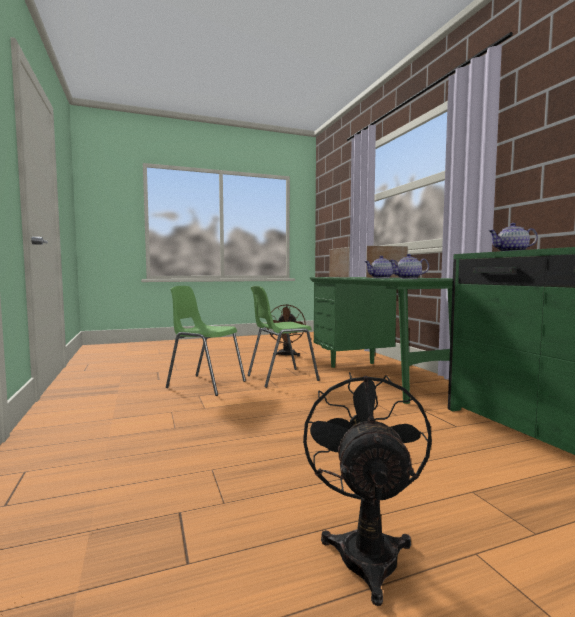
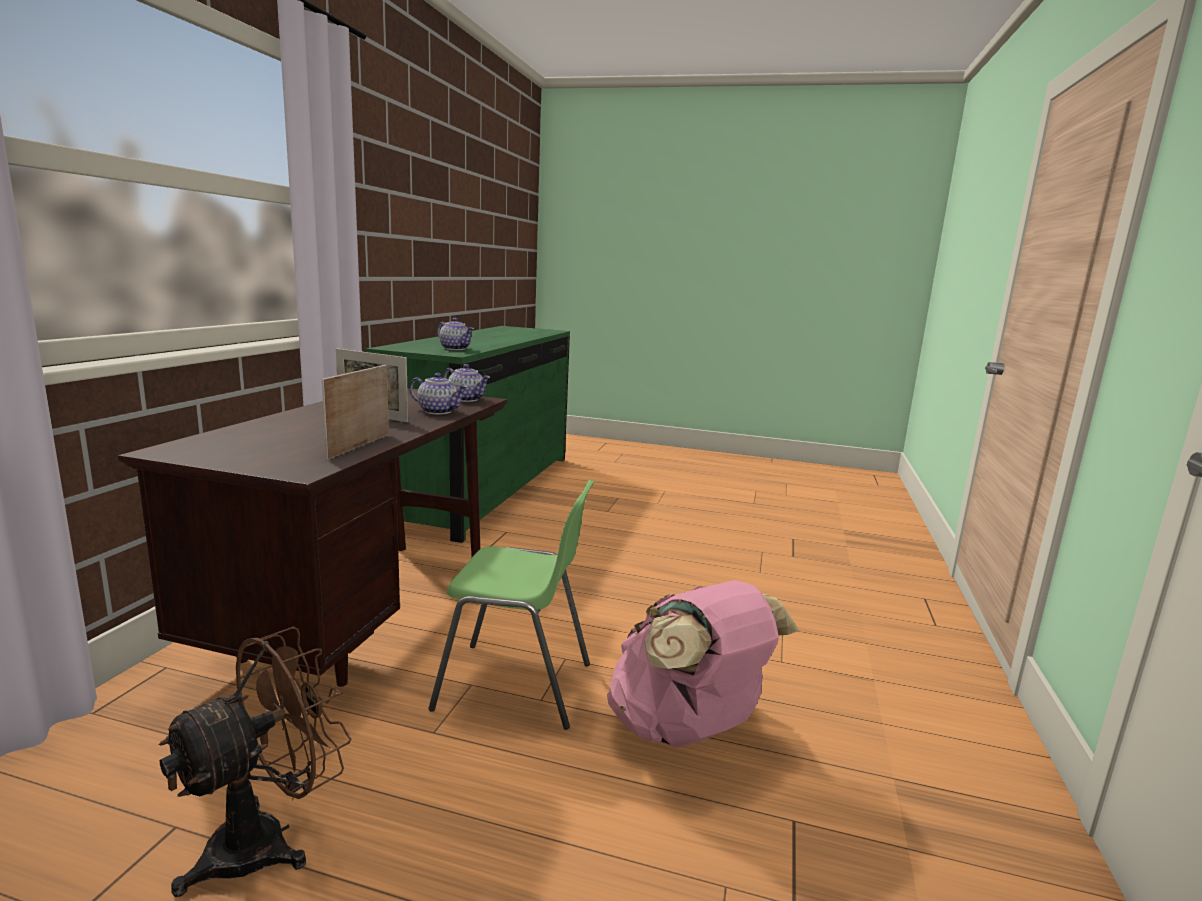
camera: 145 degrees left, 10 degrees up
(205, 384) = (687, 729): green chair -> pink backpack
(366, 548) = (702, 517): black fan -> none
(379, 376) = (363, 614): green desk -> brown desk

